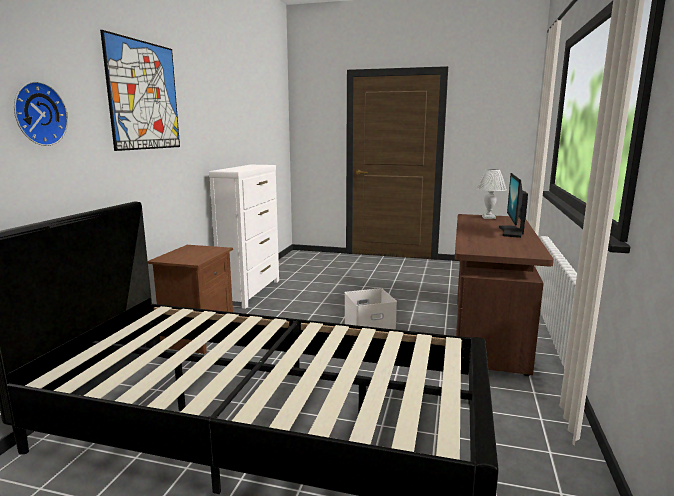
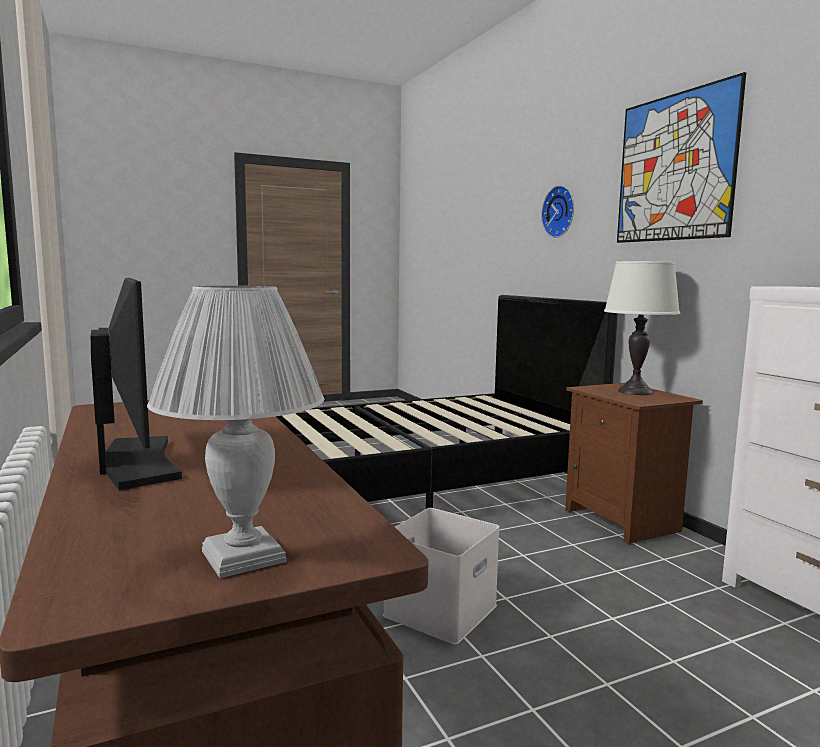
camera: 140 degrees right, 5 degrees down
(186, 253) = (635, 392): none -> white table lamp

